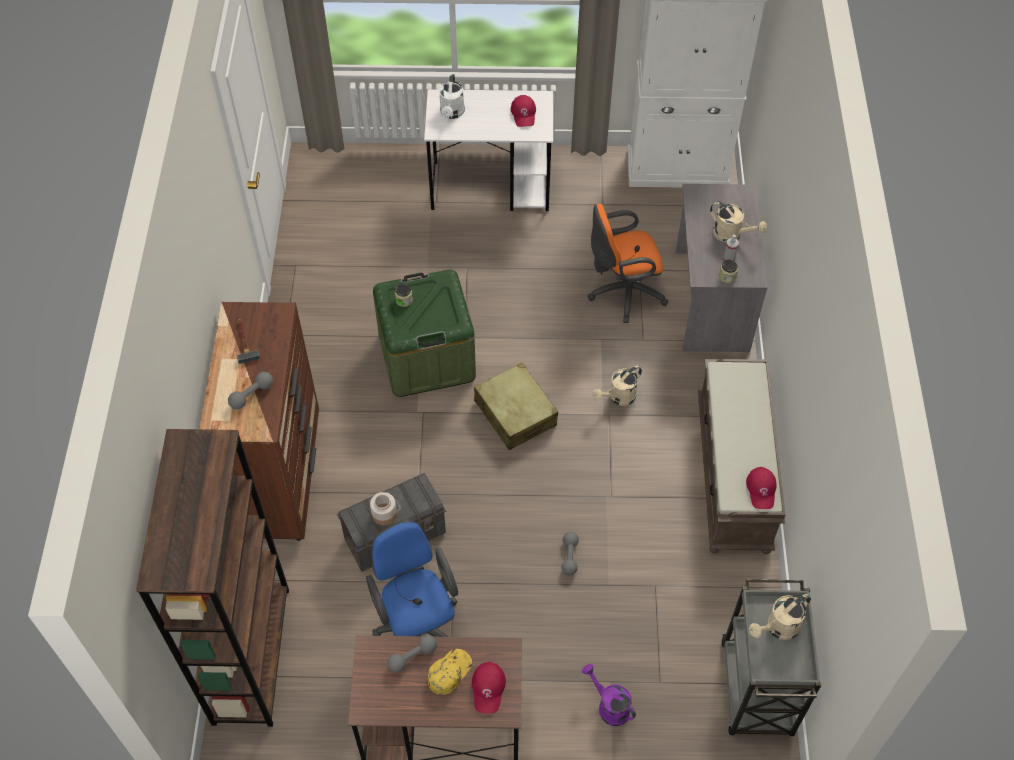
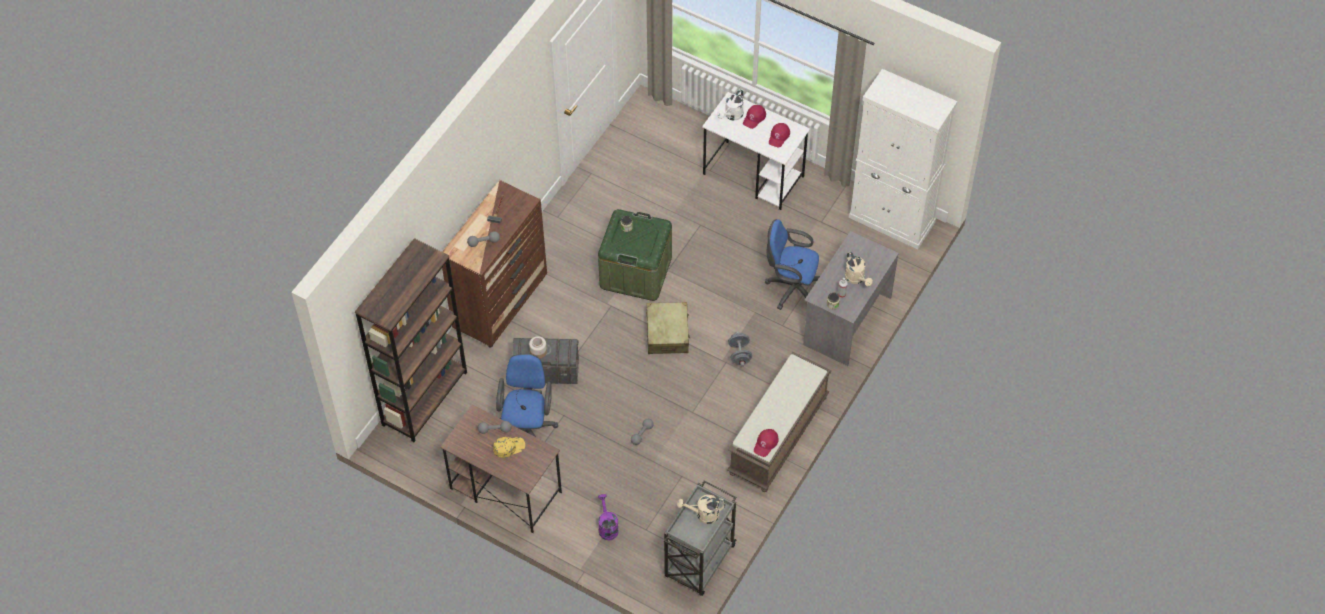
camera: 30 degrees right, 0 degrees up
(488, 688) = (524, 466): red cap -> red cap (754, 118)
(618, 398) = (739, 354): beige watering can -> grey dumbbell
(623, 292) = (791, 288): orange office chair -> blue office chair

